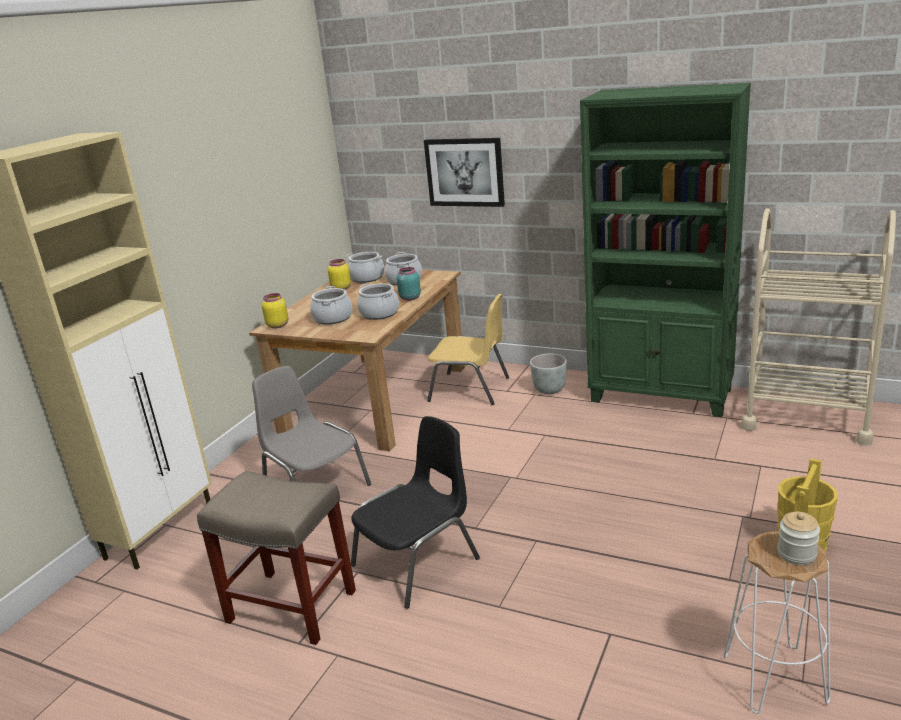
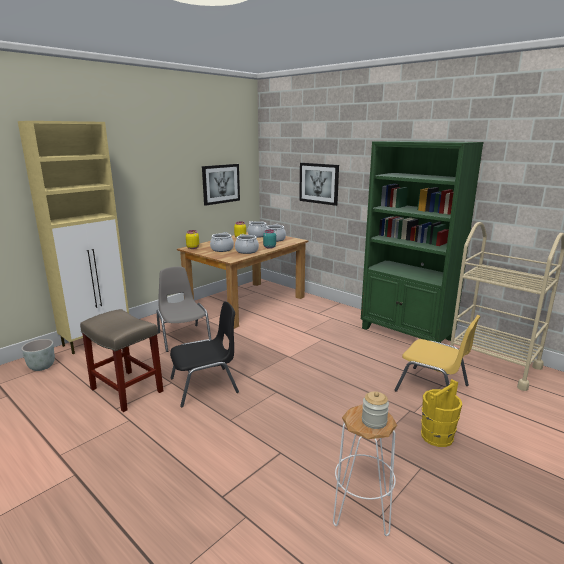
camera: 15 degrees right, 5 degrees down
(289, 198) = (221, 184): none -> picture
(470, 389) = (299, 308): yellow chair -> yellow chair (433, 388)
(549, 390) = (342, 317): grey planter -> grey planter (41, 367)

